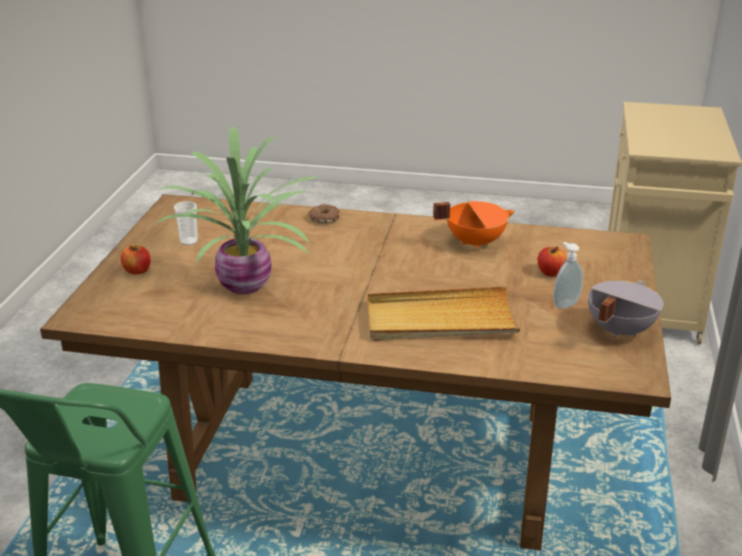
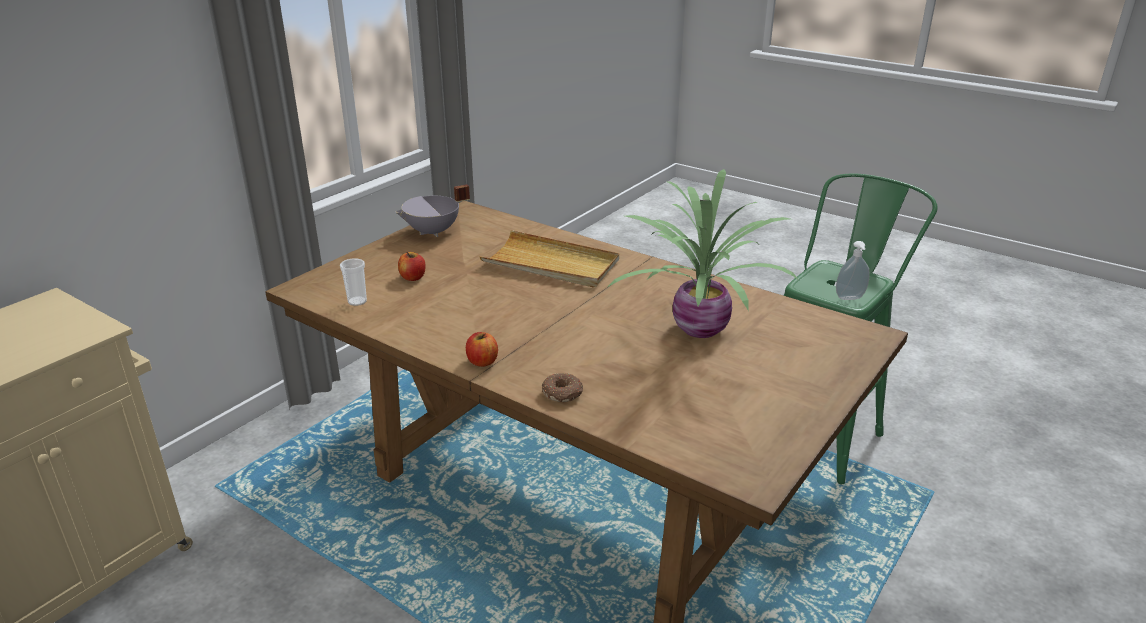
camera: 155 degrees left, 0 degrees up
(137, 271) = (813, 372): apple -> apple (482, 361)
(189, 241) = (747, 400): cup -> cup (357, 301)
(474, 242) = (434, 321): orange cooking pot -> none
(564, 304) = (442, 254): soap dispenser -> soap dispenser (850, 298)

